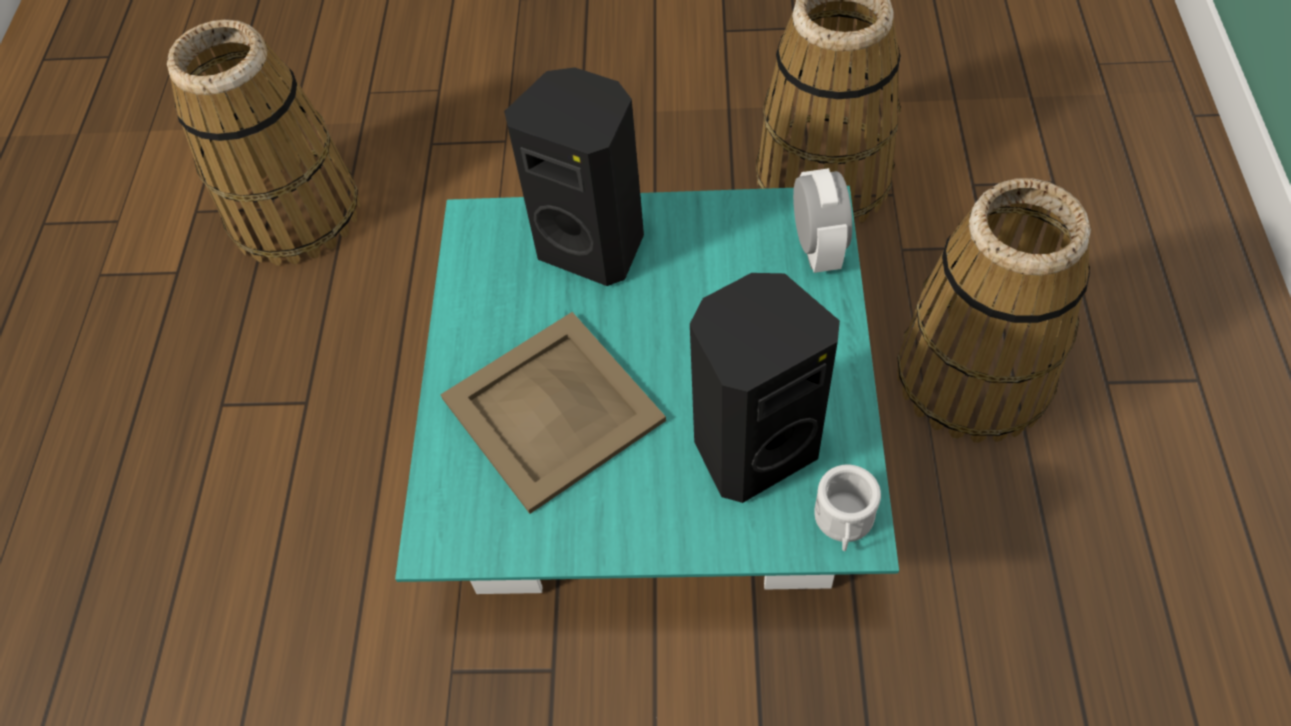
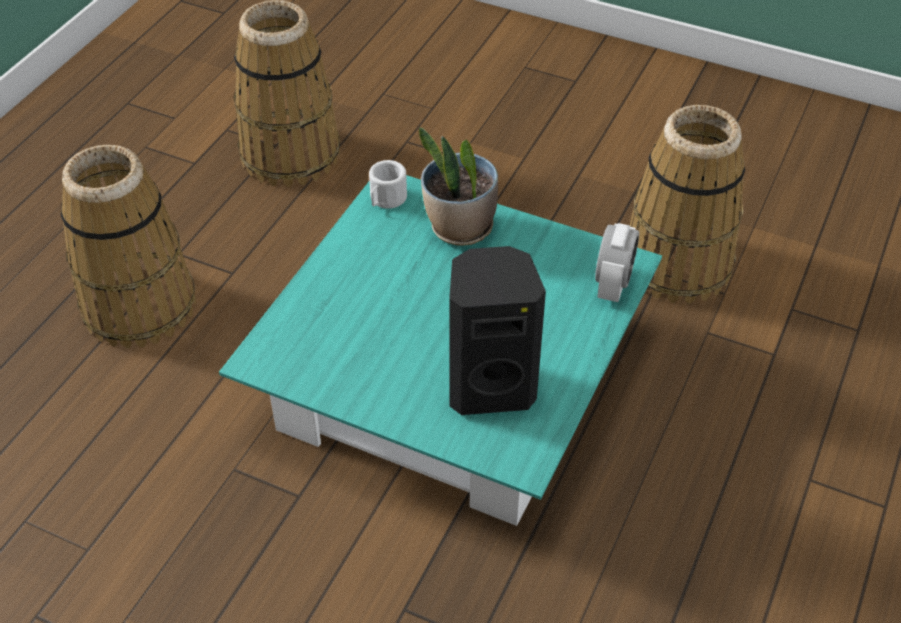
camera: 20 degrees right, 10 degrees down
(554, 409) = (374, 316): beige tray -> none
(593, 244) = (460, 228): black speaker -> potted plant
(843, 522) = (522, 454): white mug -> white mug (386, 199)
(972, 376) = (707, 435): basket -> basket (139, 305)

